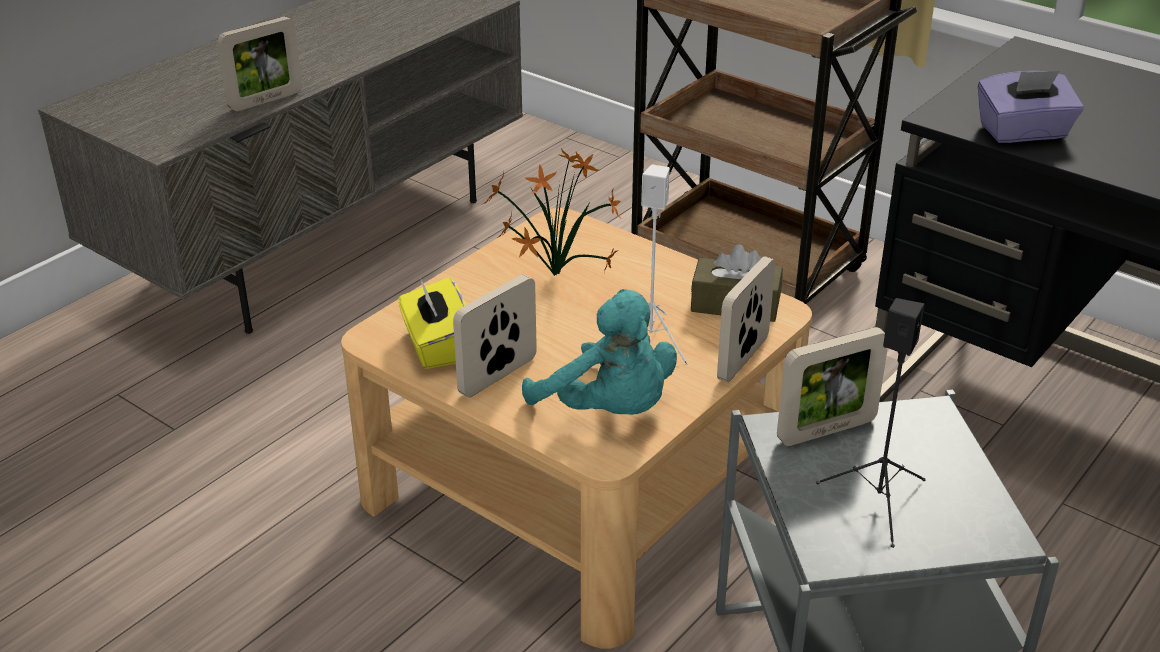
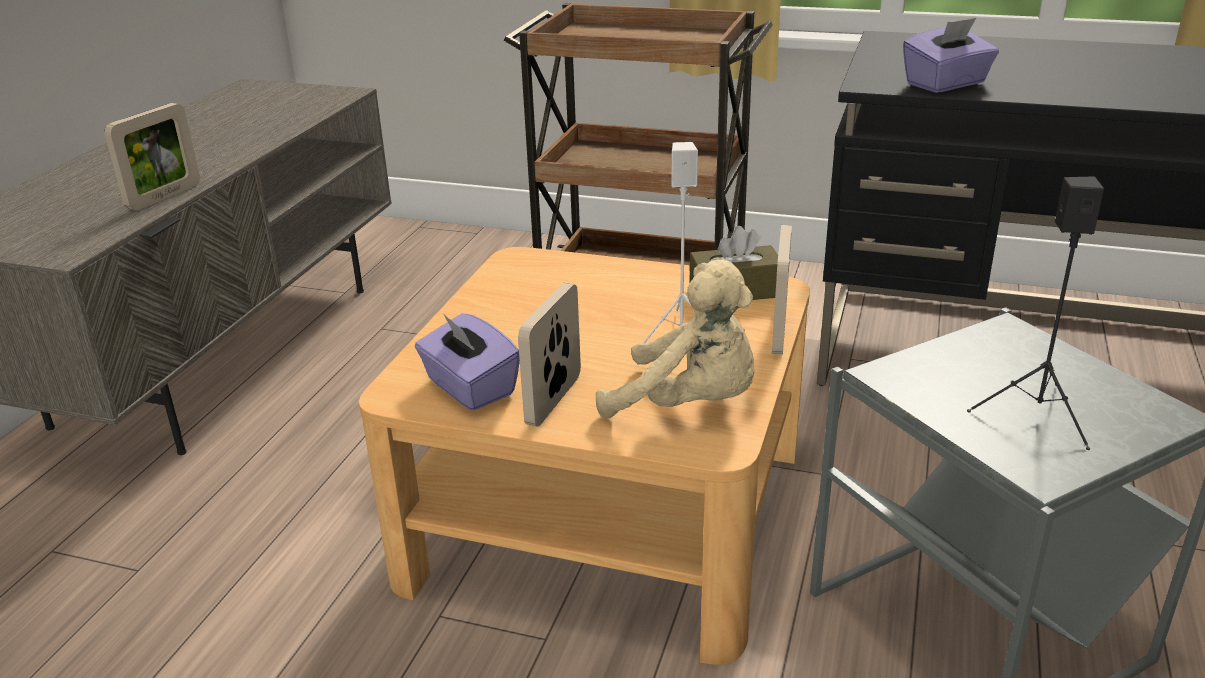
camera: 20 degrees left, 5 degrees down
(436, 346) = (469, 387): yellow tissue box -> purple tissue box
(551, 275) = (543, 302): potted plant -> none
(609, 410) = (689, 405): turquoise plush toy -> beige plush toy
(826, 430) = (933, 364): picture frame -> none

